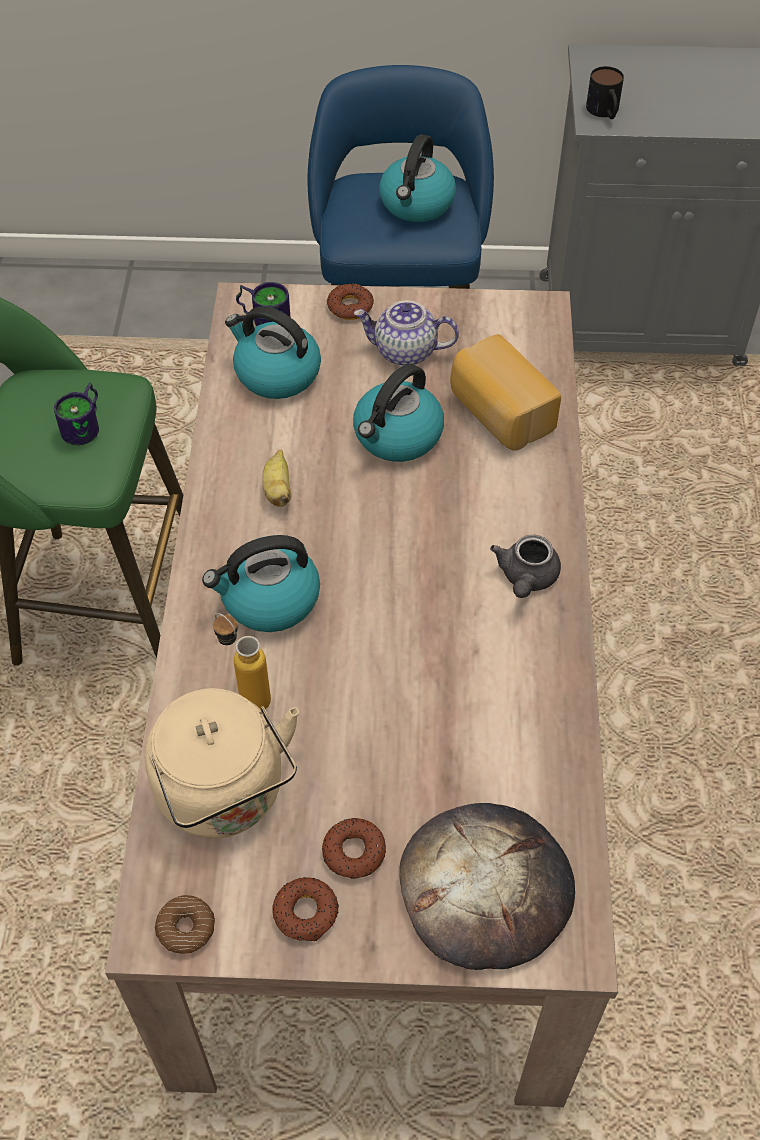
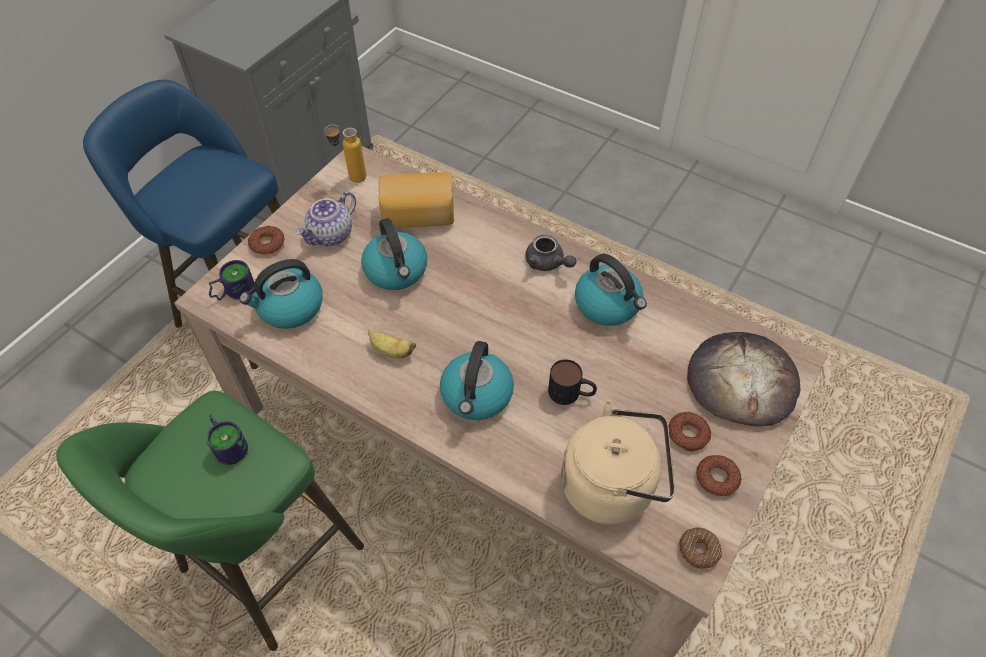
camera: 60 degrees left, 0 degrees up
(246, 694) = (542, 441): bottle -> bottle (350, 179)
(417, 204) = (204, 174): kettle -> kettle (608, 305)
(604, 112) = (240, 50): mug -> mug (571, 393)

